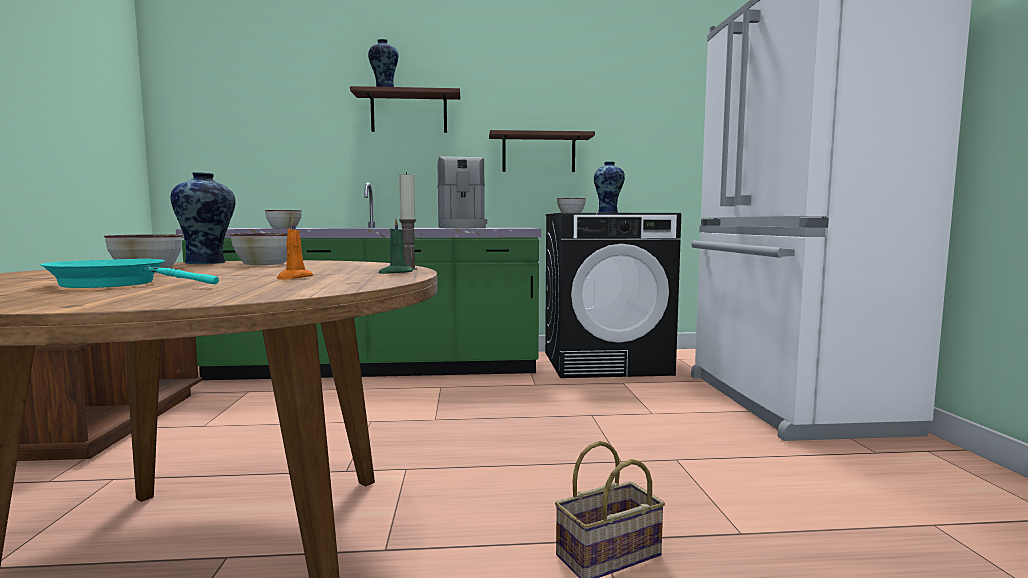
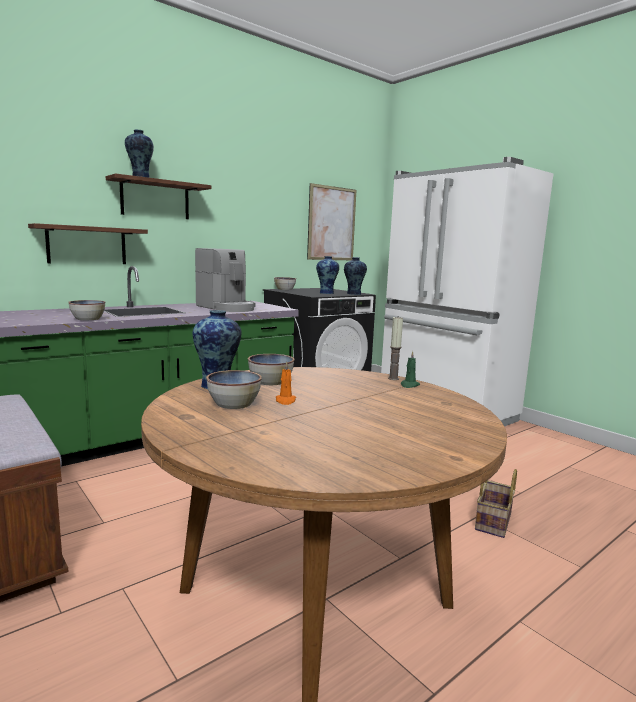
camera: 35 degrees left, 5 degrees up
(117, 284) = (344, 430): turquoise frying pan -> none
(294, 277) = (393, 402): orange candle -> orange candle (285, 401)
(538, 153) = (257, 240): shelf -> shelf (87, 245)
(645, 212) = (353, 294): none -> vase
(656, 127) = (332, 223): none -> picture

